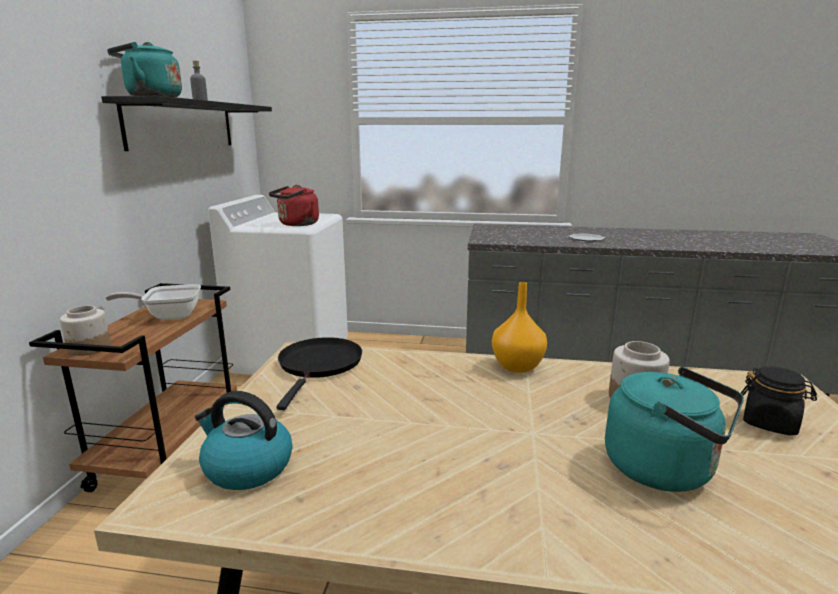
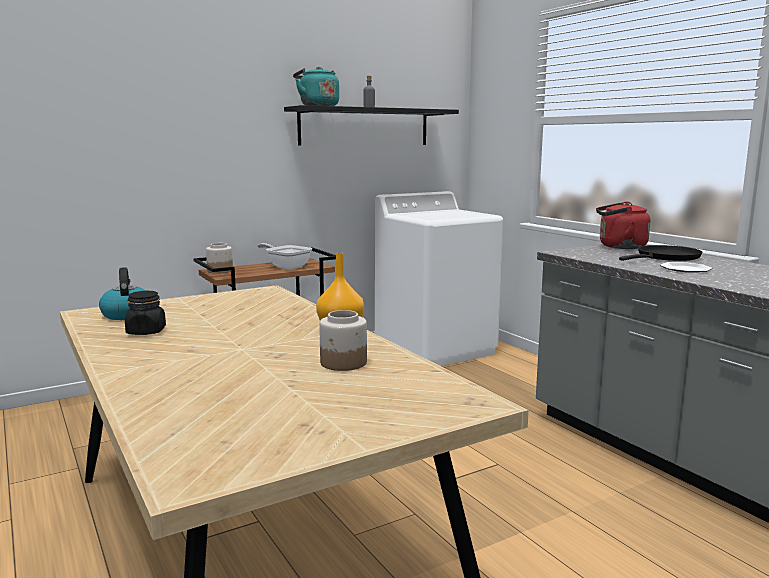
camera: 50 degrees right, 5 degrees down
(296, 224) = (433, 217): red kettle -> red kettle (619, 247)
(319, 365) = (255, 297): black frying pan -> black frying pan (666, 257)
(665, 469) = (239, 382): turquoise kettle -> none
(770, 423) = (371, 403): black jar -> black jar (146, 331)

